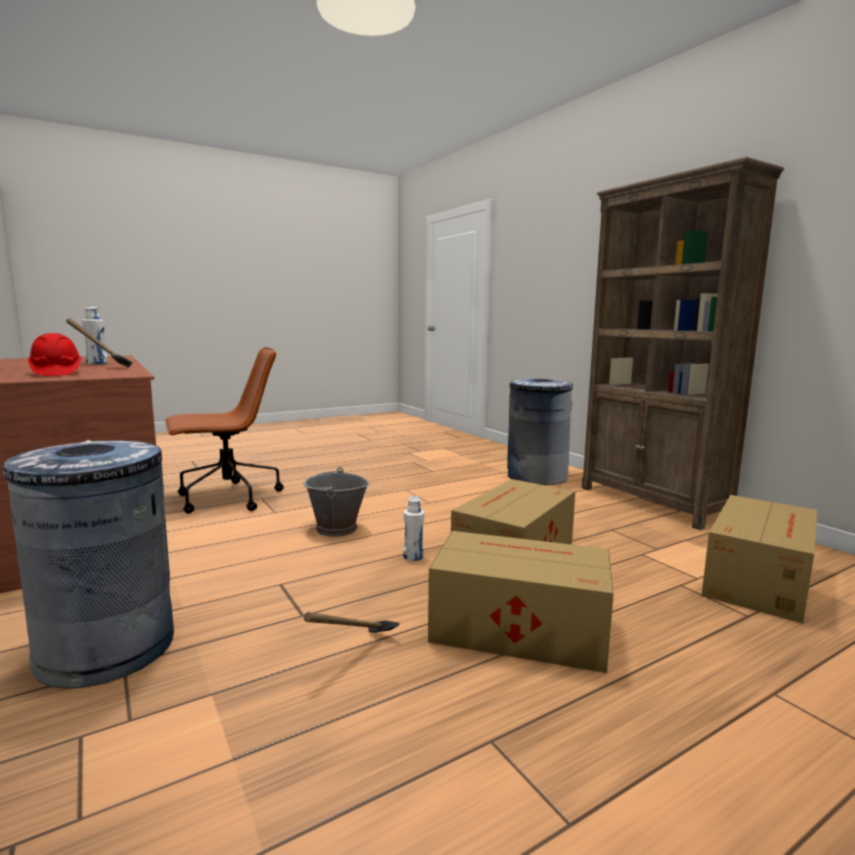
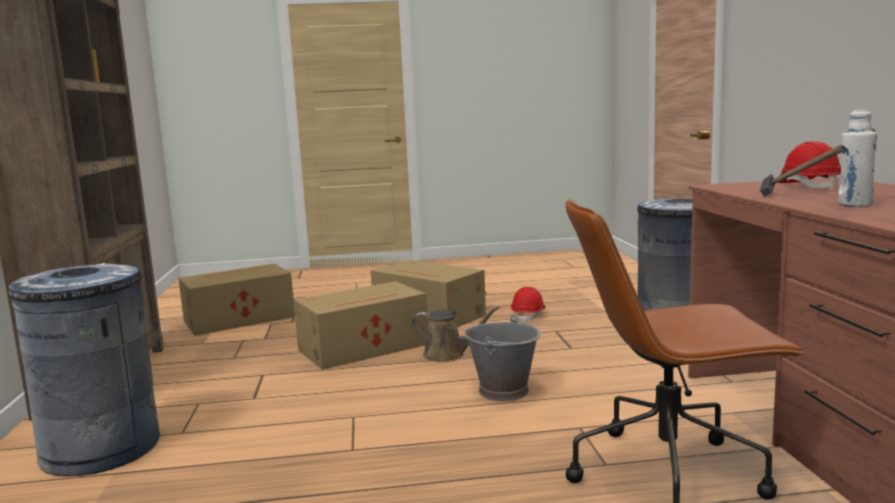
camera: 155 degrees left, 0 degrees up
(355, 654) = (528, 315): hammer -> red hard hat
(413, 557) = (448, 355): white bottle -> brown watering can

